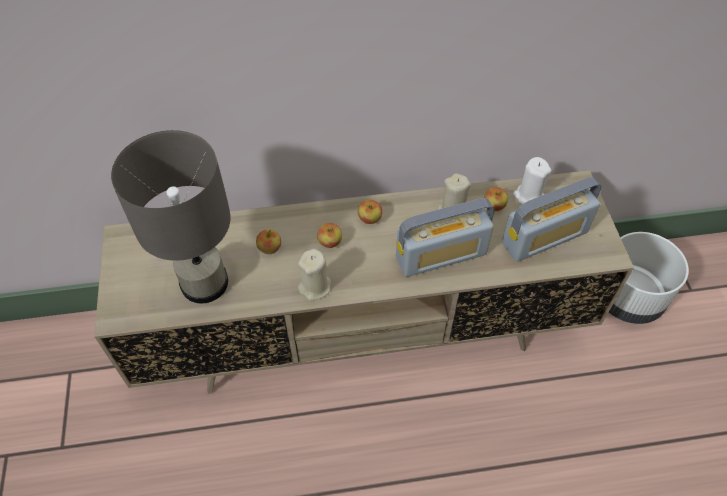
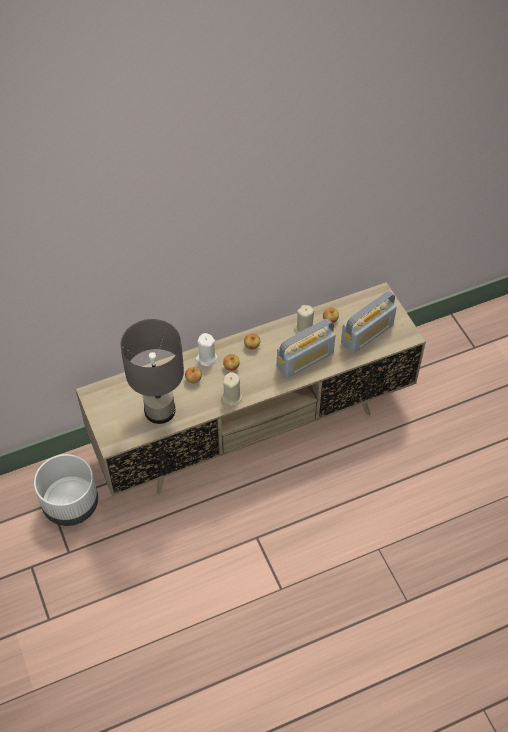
camera: 15 degrees left, 0 degrees up
(528, 196) = (350, 308): white candle -> white candle (206, 358)
(627, 298) = (432, 363): white planter -> white planter (71, 505)

